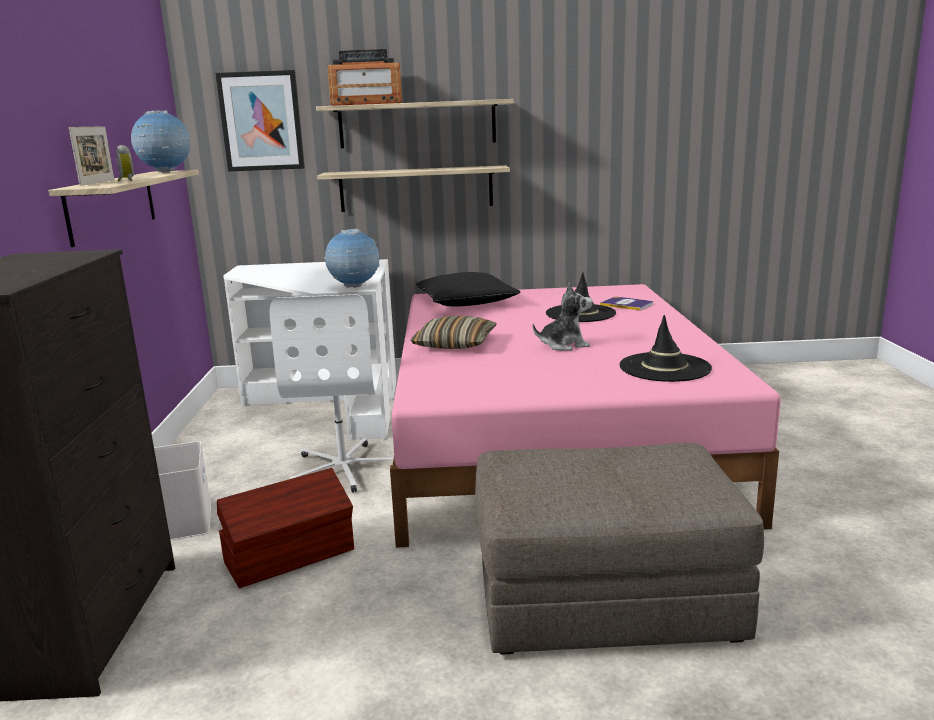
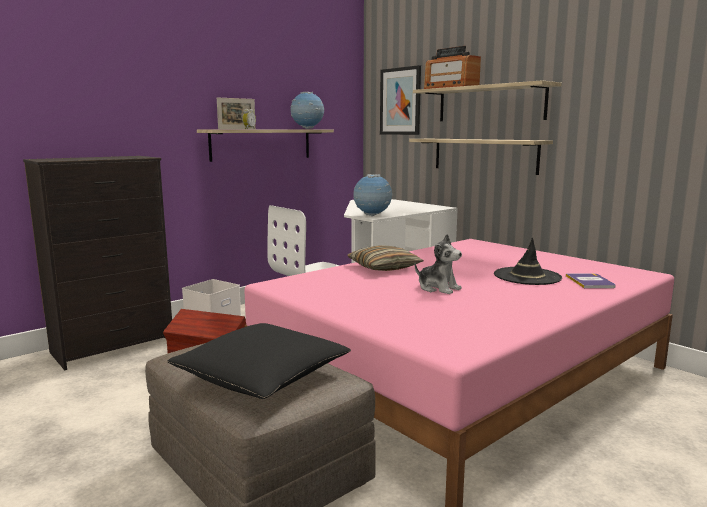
camera: 50 degrees right, 5 degrees down
(466, 302) = (479, 250): black pillow -> black pillow (263, 376)
(664, 368) = (444, 322): black hat -> none

